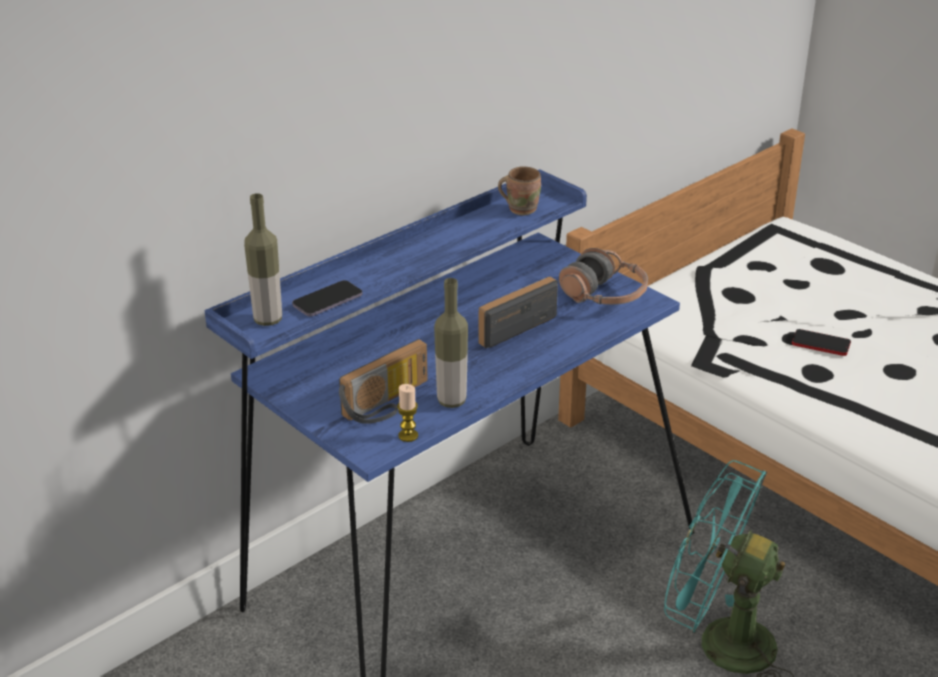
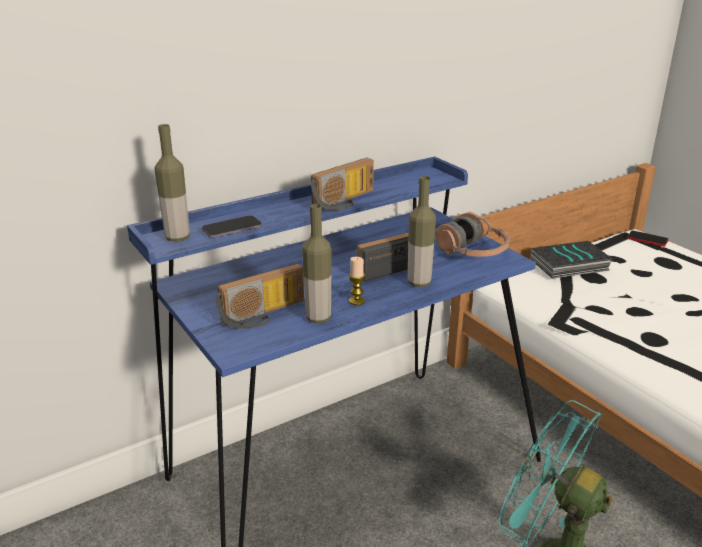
camera: 10 degrees right, 5 degrees down
(408, 435) = (270, 342): candle -> candle (356, 301)
(449, 248) = (346, 201): none -> radio
(520, 208) = (413, 181): brown mug -> none
(552, 344) = (419, 283): none -> bottle
(707, 281) = (569, 265): none -> book
(821, 344) = (658, 317): phone -> phone (647, 239)

